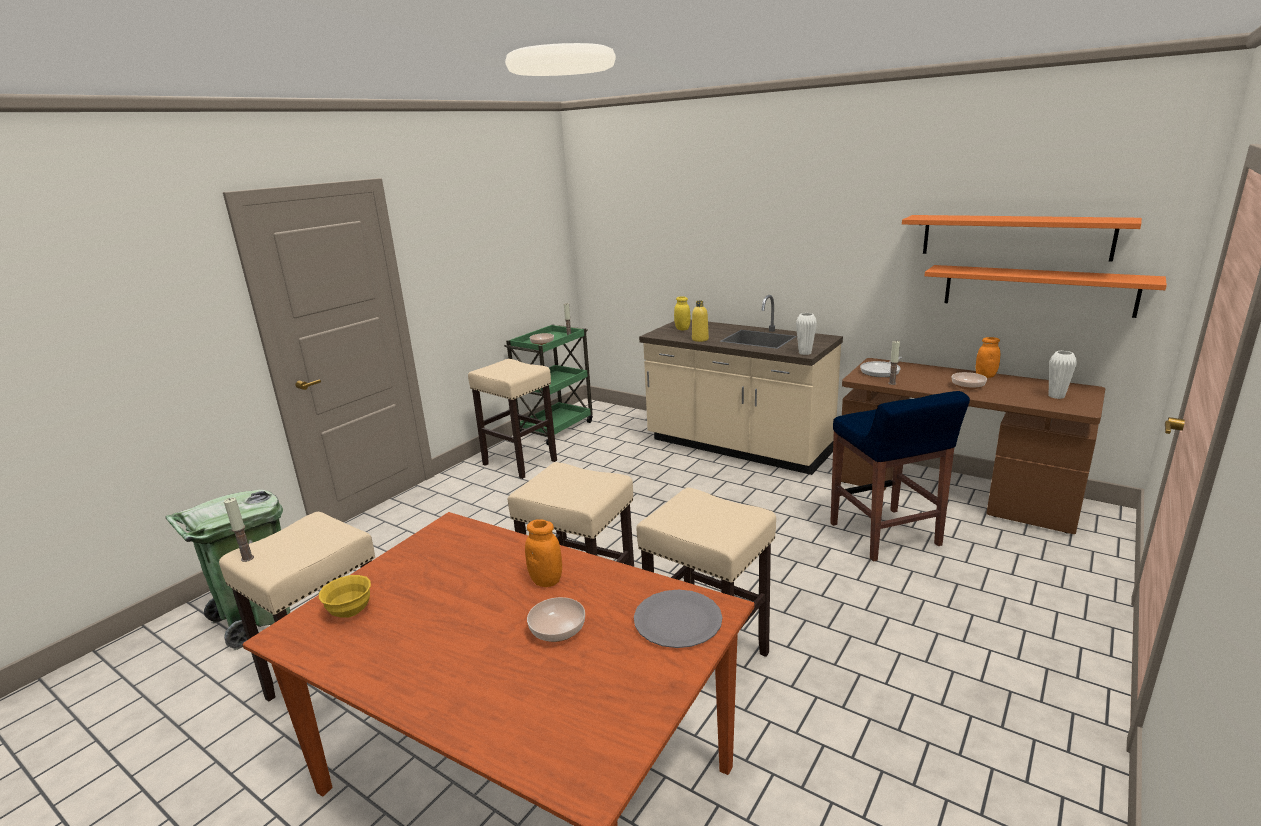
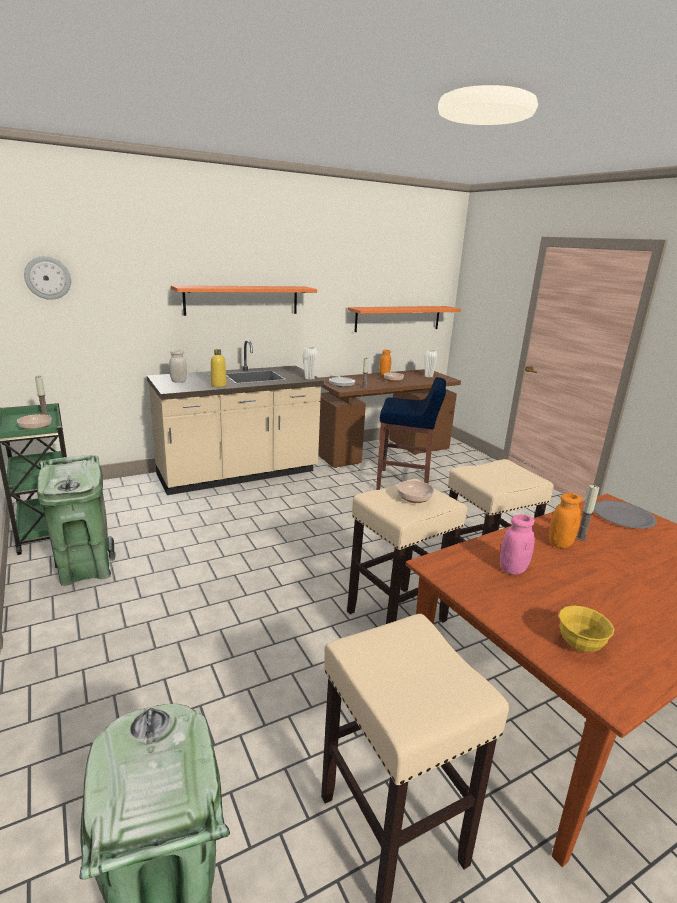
camera: 65 degrees left, 0 degrees up
(247, 558) = (427, 716): candle -> candle (581, 538)
(466, 561) = (512, 569): none -> pink jar
(520, 462) = (85, 570): beige stool -> green trash can
(558, 629) = (627, 553): bowl -> bowl (414, 498)
(615, 221) = (48, 278): none -> wall clock
(682, 329) = (178, 381): yellow jar -> white jar
(1014, 236) = (387, 286): orange shelf -> orange shelf (242, 300)

